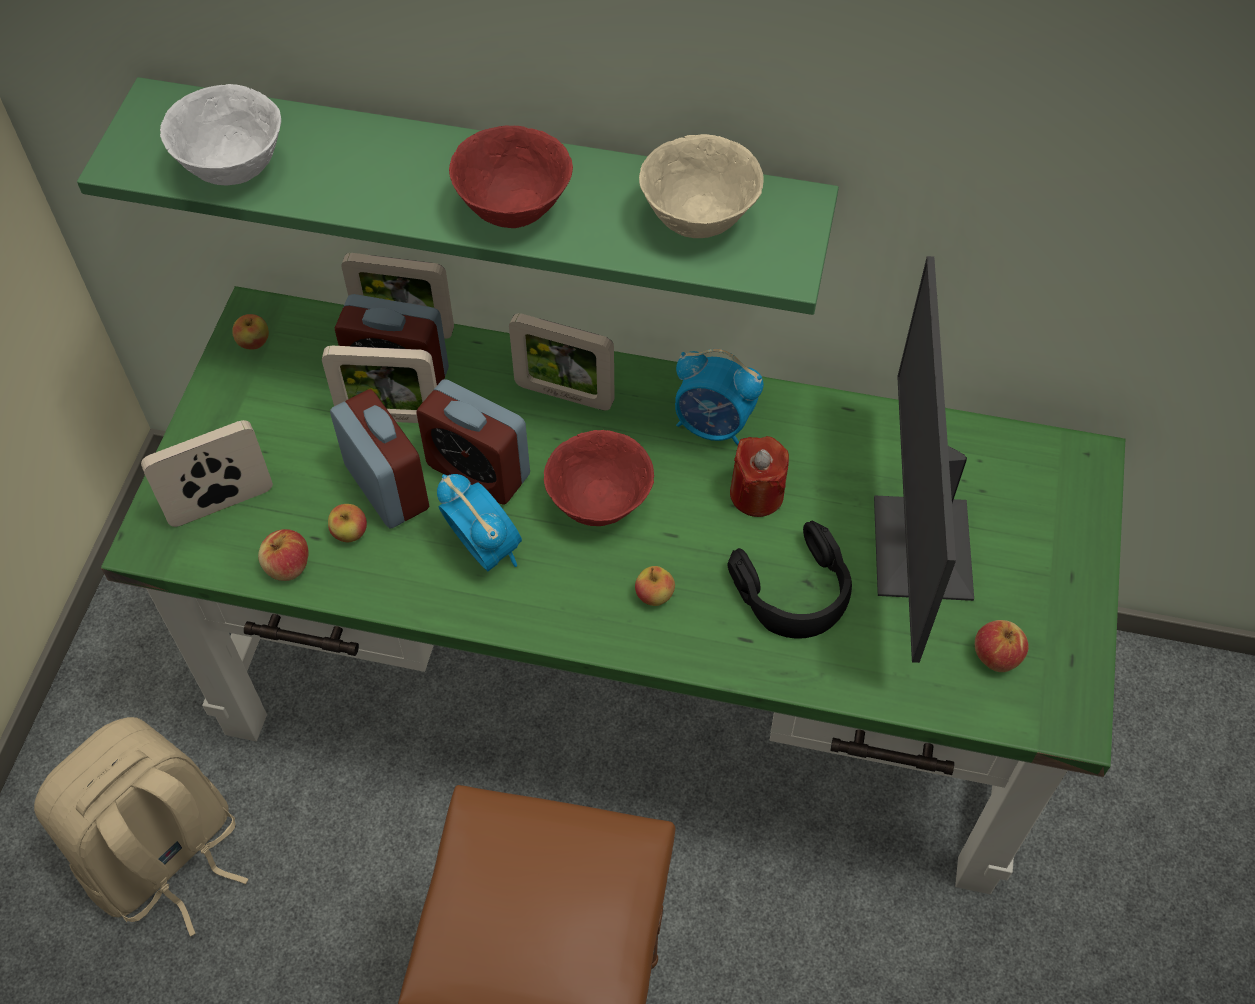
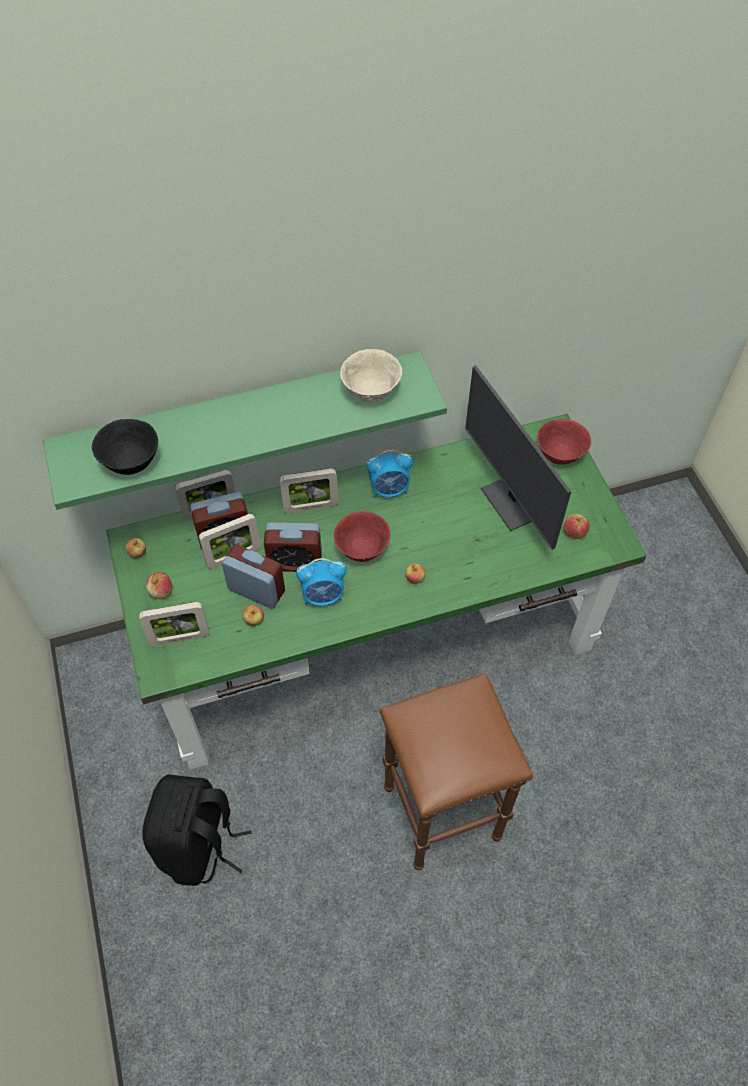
camera: 30 degrees left, 0 degrees up
(165, 858) = (200, 844): beige backpack -> black backpack
(221, 504) = (180, 638): picture frame -> picture frame turned 135 degrees counterclockwise
(233, 168) = (131, 462): white bowl -> black bowl
(287, 566) = (235, 650): apple -> apple (161, 591)
(484, 549) = (323, 596): alarm clock -> alarm clock turned 150 degrees clockwise
(514, 211) = (284, 424): red bowl -> red bowl (560, 455)
(756, 494) = (429, 511): red candle -> none
(794, 591) = (474, 546): black headphones -> none

